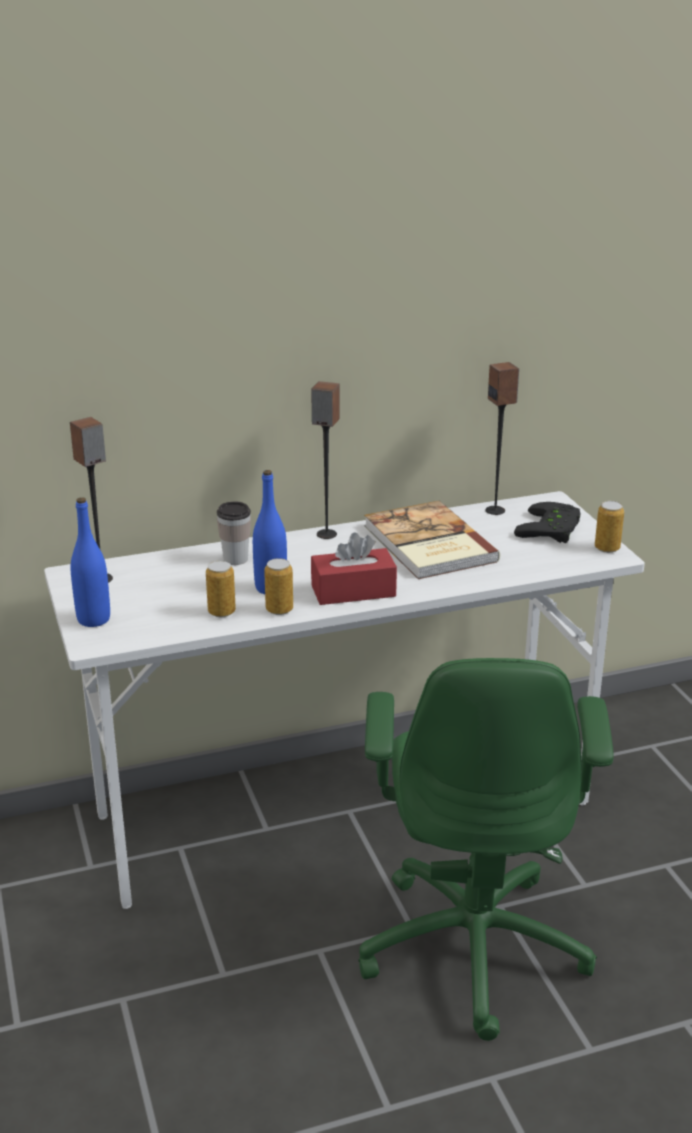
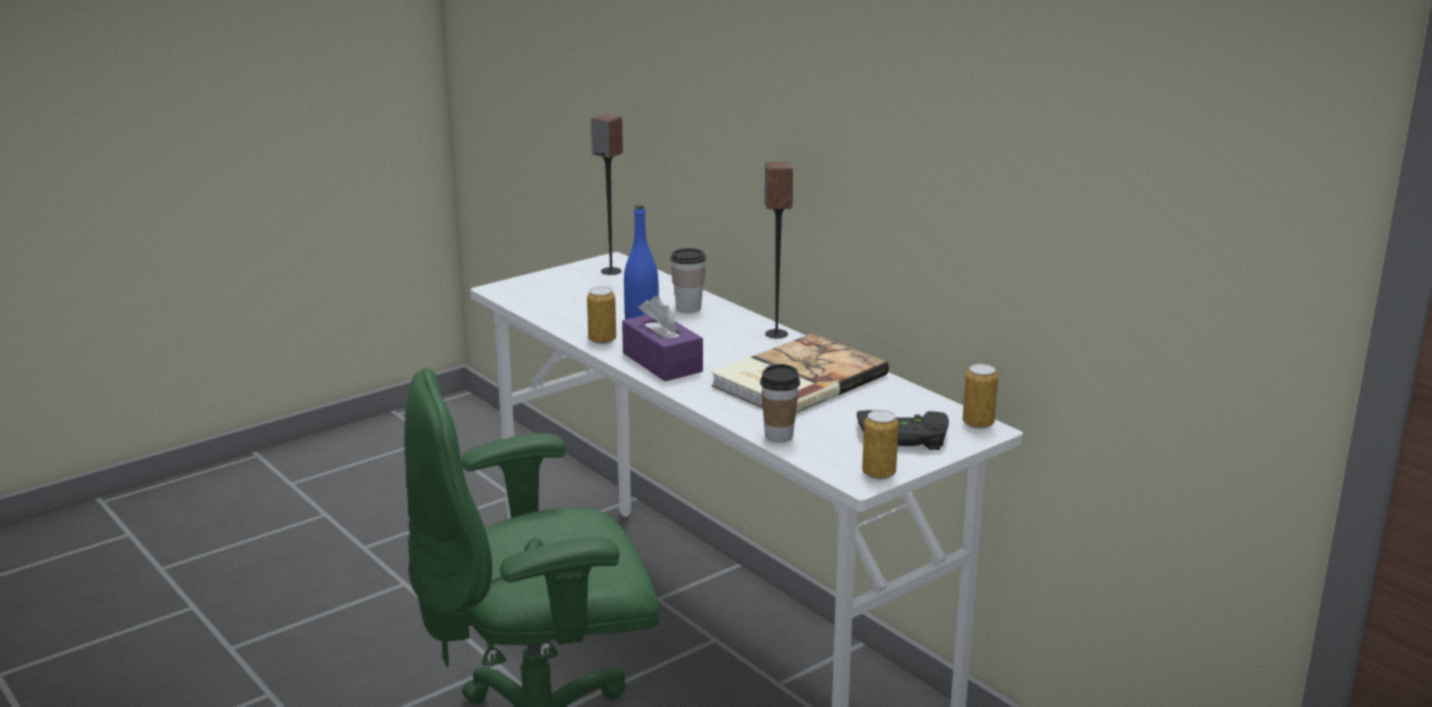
camera: 70 degrees right, 5 degrees down
(93, 619) = (539, 282): blue bottle -> none
(221, 612) = (582, 320): can -> can (978, 423)
(353, 591) = (662, 362): red tissue box -> purple tissue box
(495, 510) = (921, 402): speaker -> none
(528, 570) = (779, 436): none -> cup

